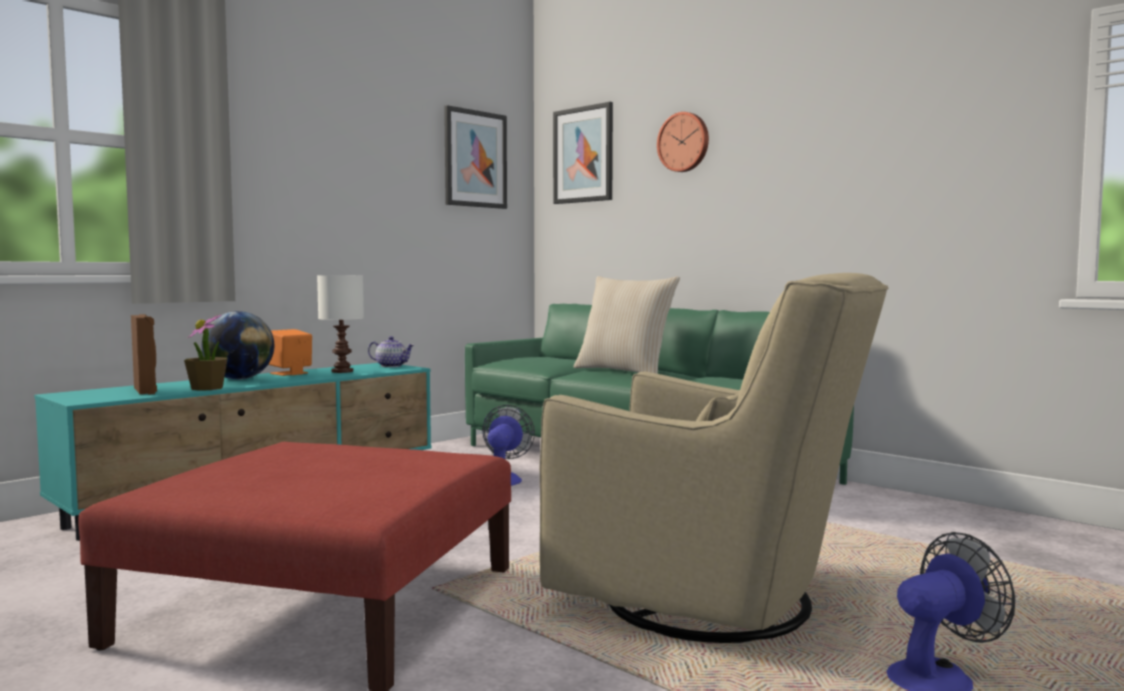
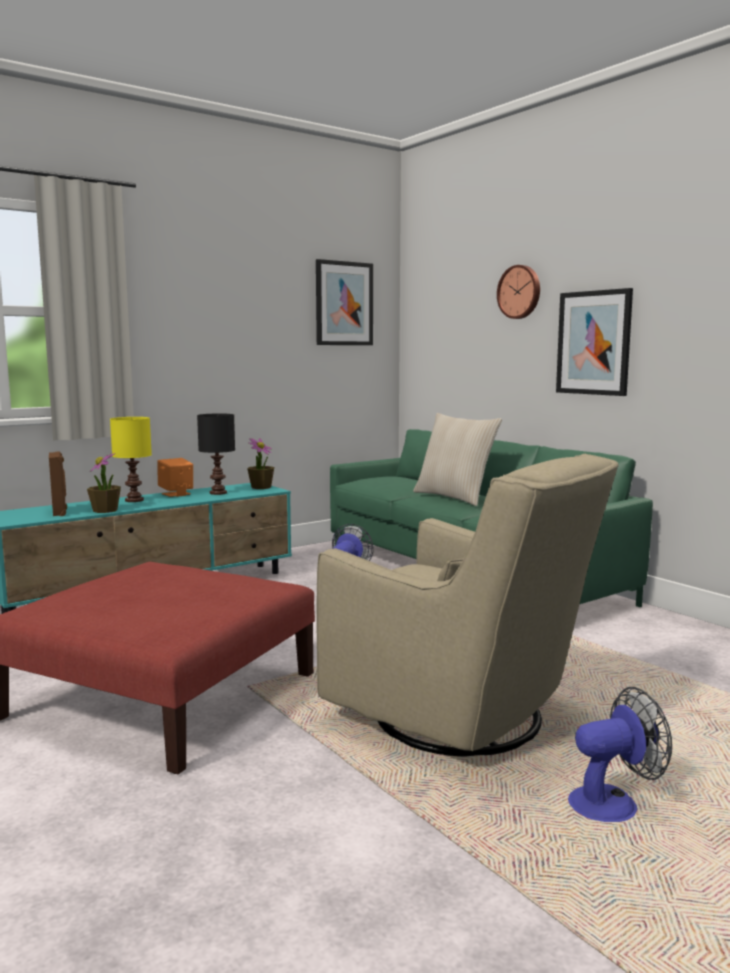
camera: 10 degrees right, 5 degrees up
(239, 379) = (134, 500): globe -> yellow table lamp
(342, 371) = (218, 493): white table lamp -> black table lamp
(392, 366) = (261, 487): teapot -> potted plant
(583, 155) = (438, 298): picture -> picture (594, 343)

